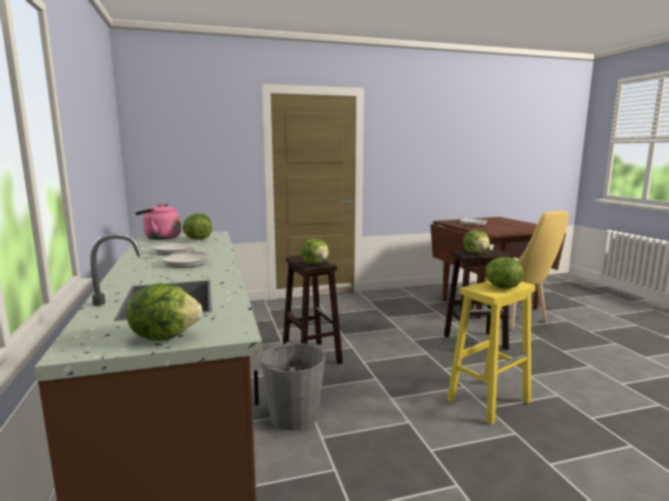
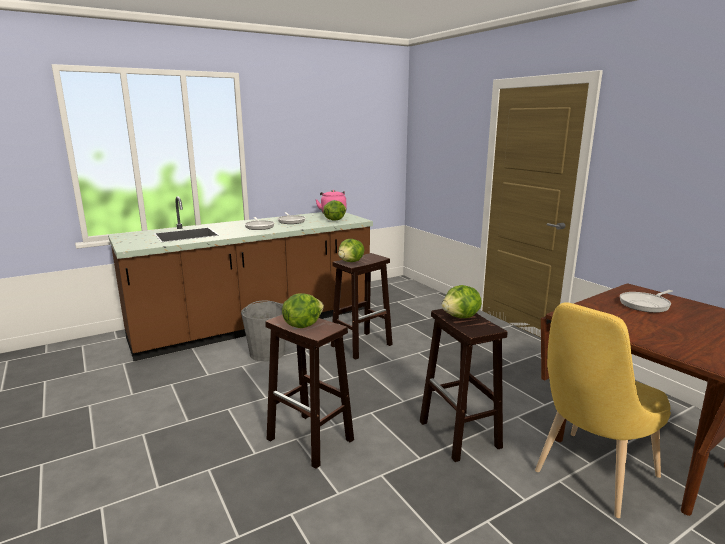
camera: 75 degrees right, 5 degrees up
(165, 336) = (130, 241): lettuce -> none
(489, 400) = (311, 440): yellow stool -> brown stool

